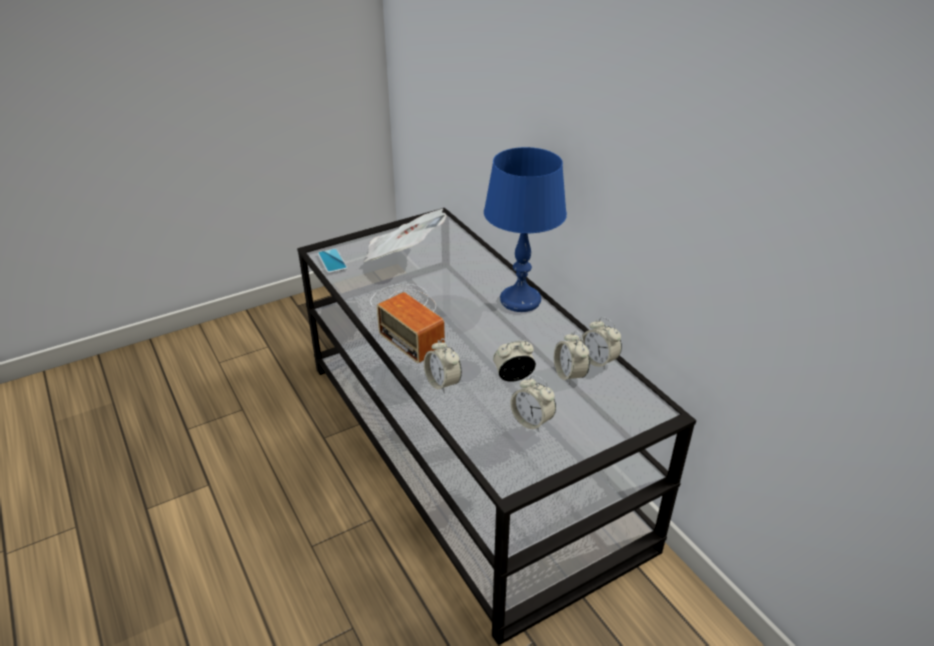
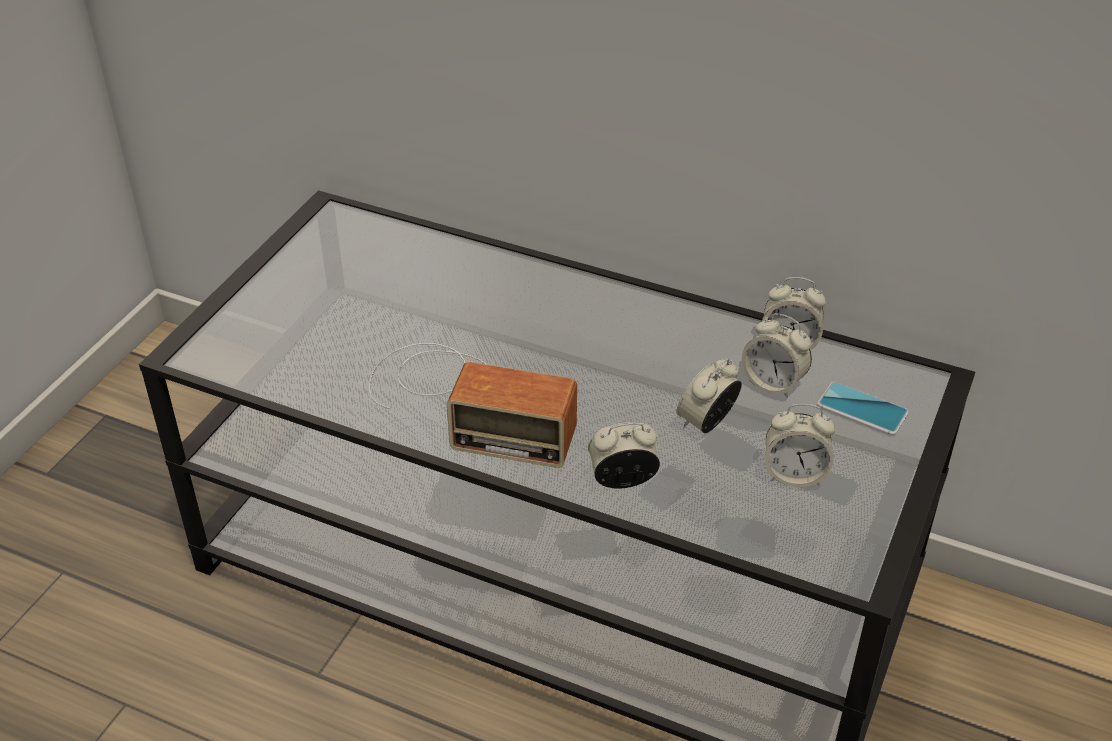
camera: 35 degrees left, 5 degrees up
(332, 261) = (232, 361): phone -> phone (862, 409)
(404, 255) = (340, 300): newspaper -> none
(442, 383) = (622, 480): alarm clock -> alarm clock turned 150 degrees clockwise
(519, 300) = (596, 300): blue table lamp -> none

